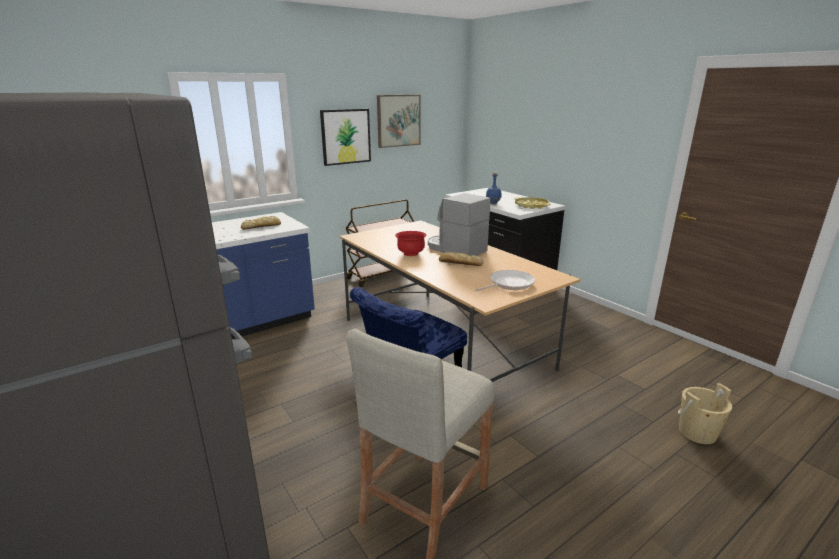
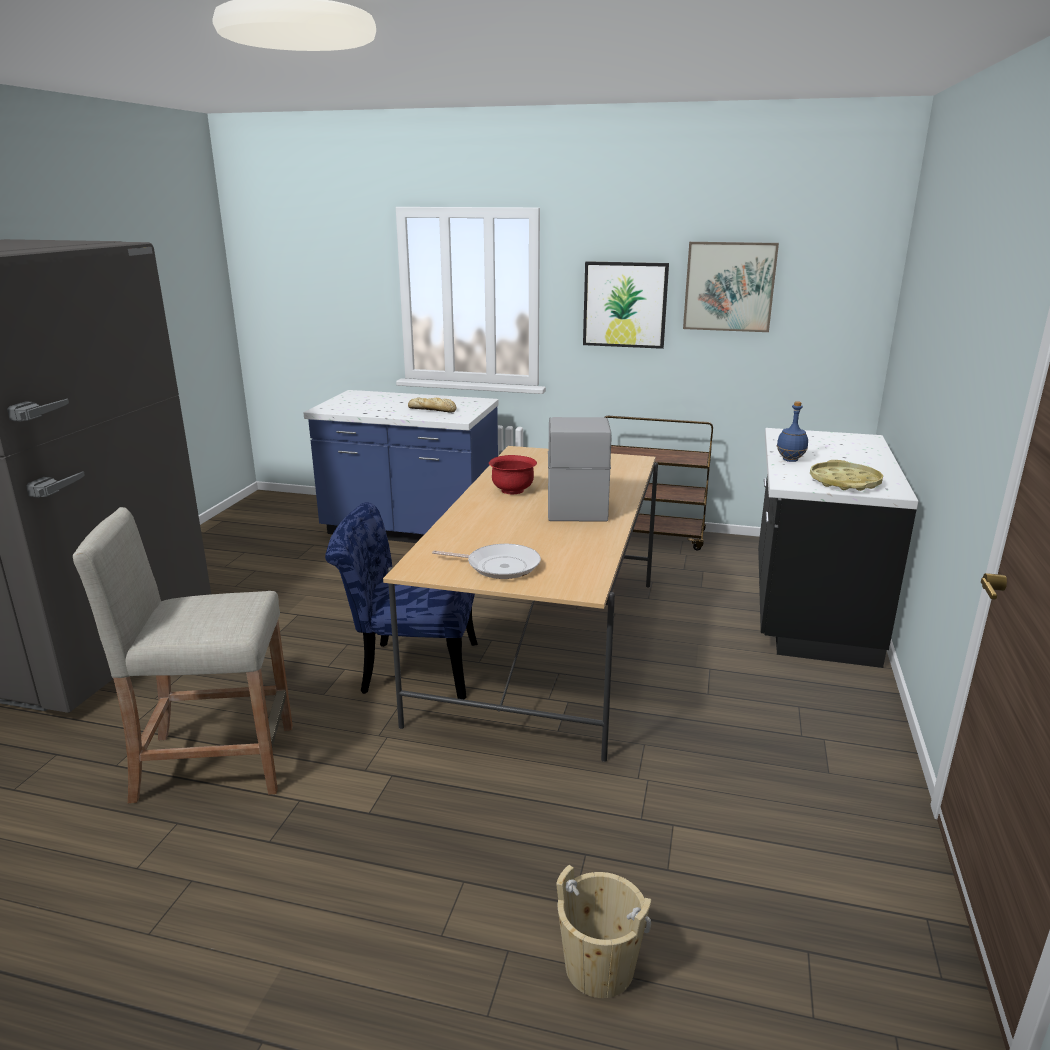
camera: 50 degrees right, 0 degrees up
(459, 263) = (525, 521): bread -> none

